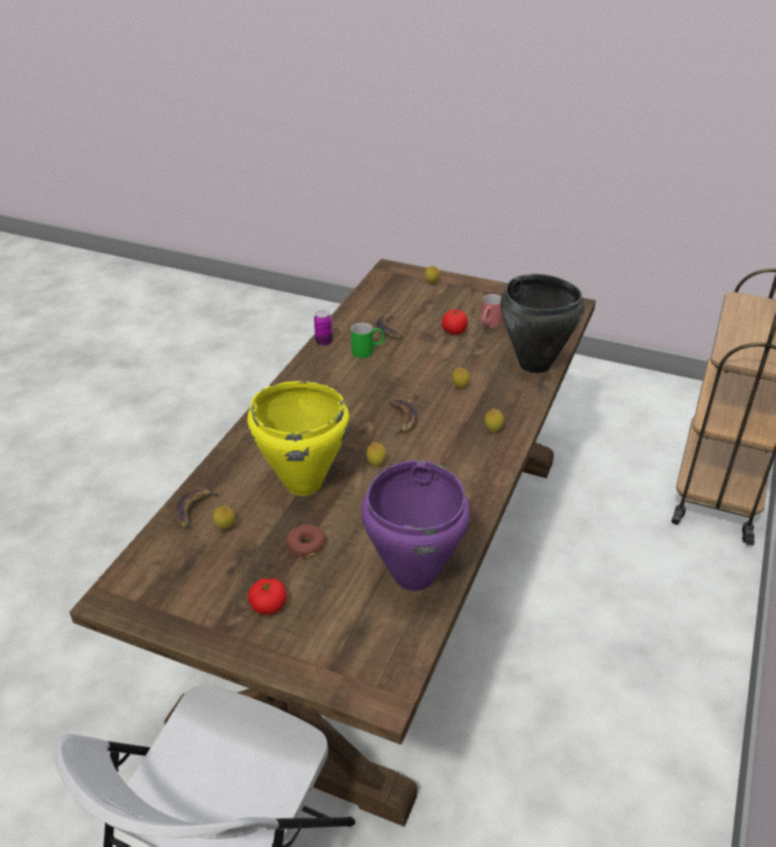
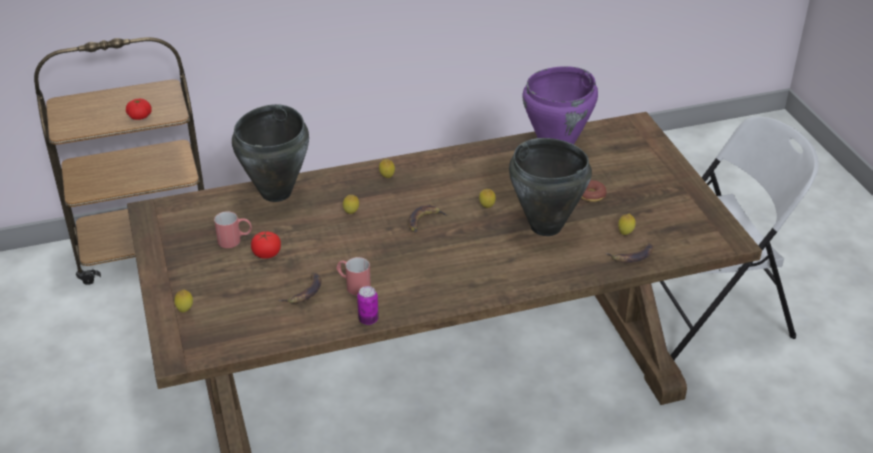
camera: 130 degrees left, 0 degrees up
(268, 605) = (647, 183): tomato -> tomato (140, 116)
(303, 483) = (546, 227): yellow cooking pot -> black cooking pot
(368, 351) = (353, 285): green mug -> red mug

